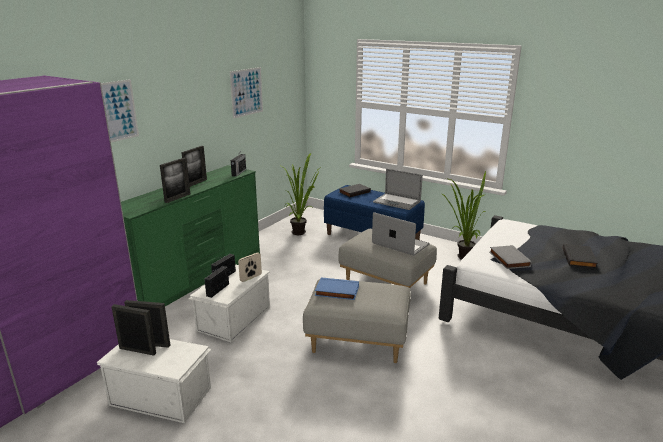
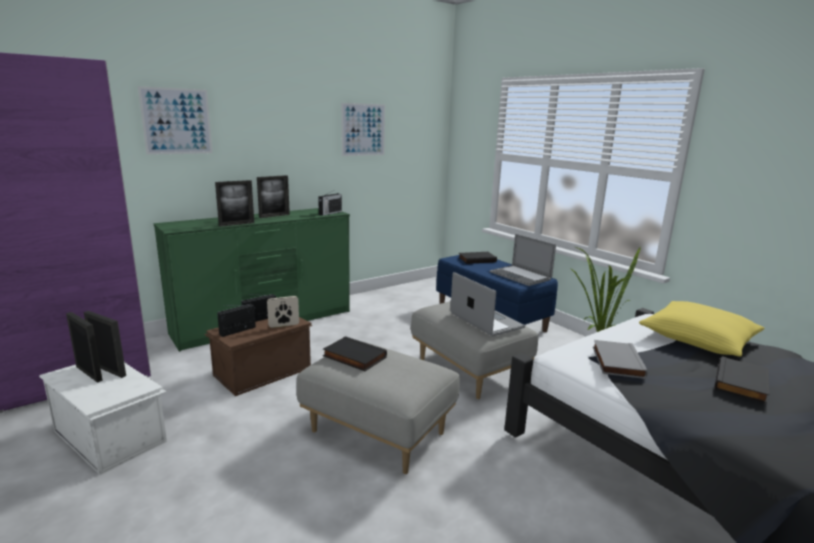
camera: 20 degrees right, 5 degrees down
(233, 318) = (261, 371): white storage box -> brown storage box
(301, 232) = (412, 299): potted plant -> none
(336, 291) = (353, 357): blue book -> black book
(541, 233) = (698, 338): none -> yellow pillow

